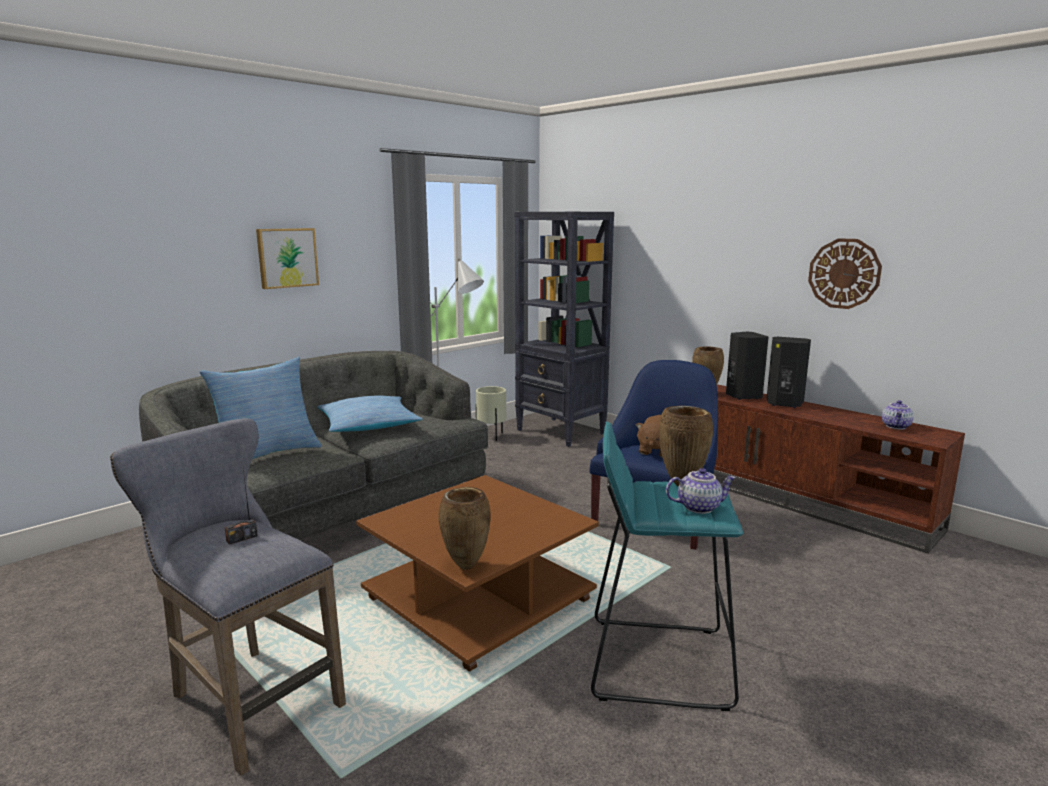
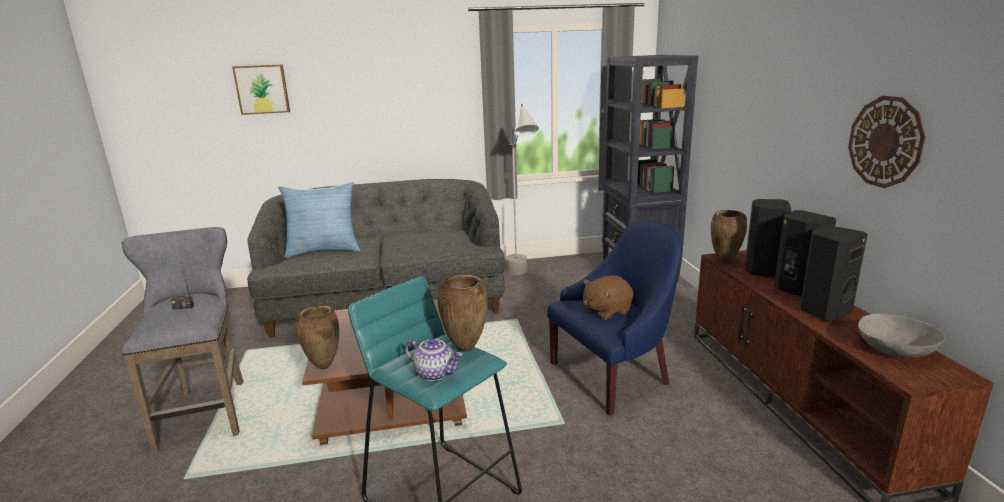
camera: 35 degrees right, 5 degrees up
(287, 257) = (391, 102): picture -> picture (262, 89)
(368, 425) = (412, 240): pillow -> none
(491, 437) = (573, 264): beige planter -> none
(823, 413) = (823, 311): none -> black speaker
(896, 426) = (895, 349): teapot -> grey bowl

